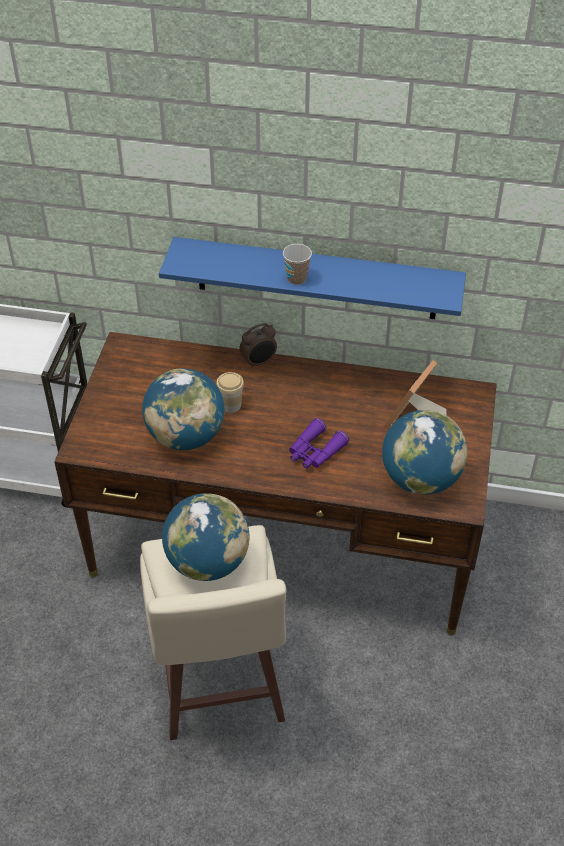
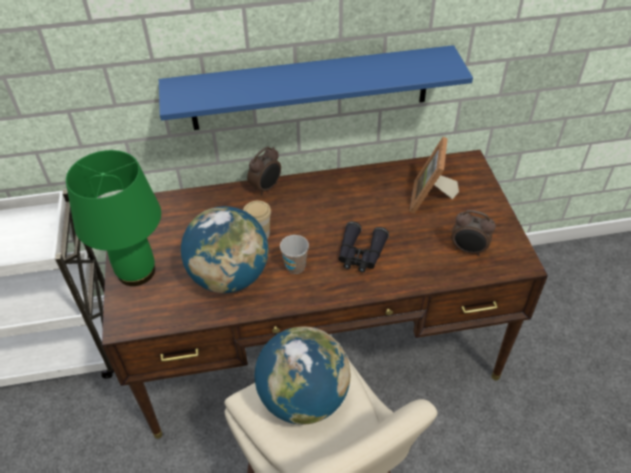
camera: 20 degrees left, 0 degrees up
(106, 407) = (135, 271): none -> green table lamp
(296, 278) = (303, 86): cup -> cup (295, 267)
(315, 452) = (360, 254): purple binoculars -> black binoculars
(420, 479) = (468, 250): globe -> alarm clock

